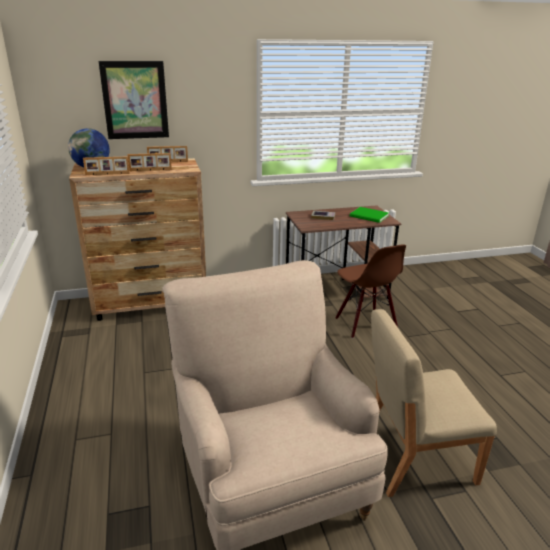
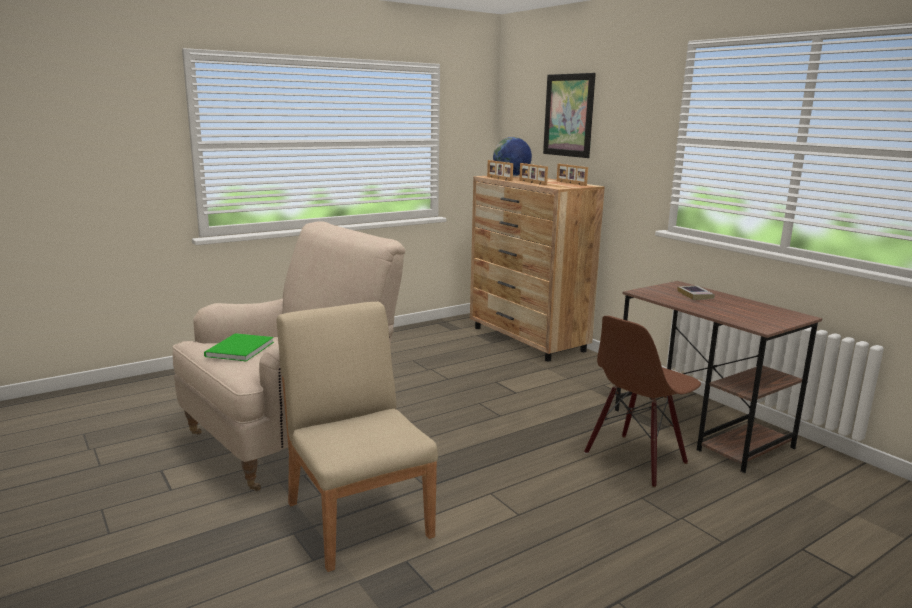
camera: 70 degrees right, 10 degrees down
(369, 216) = (755, 316): green book -> green book (237, 350)

